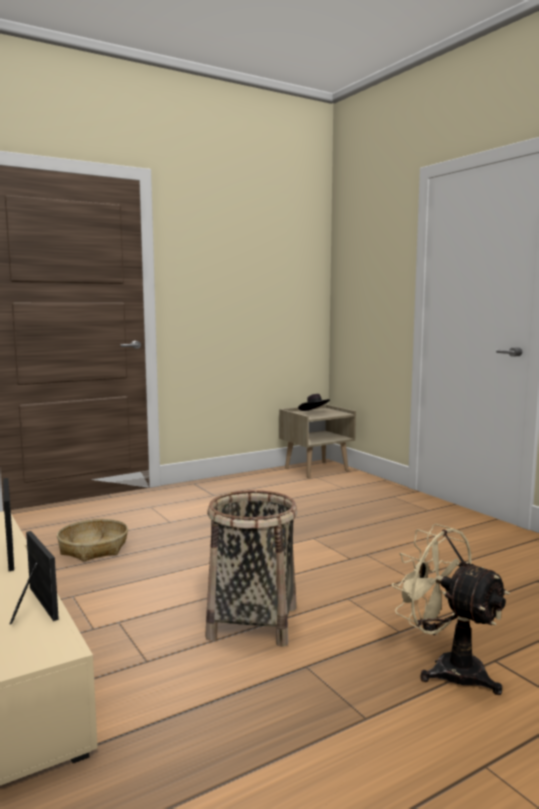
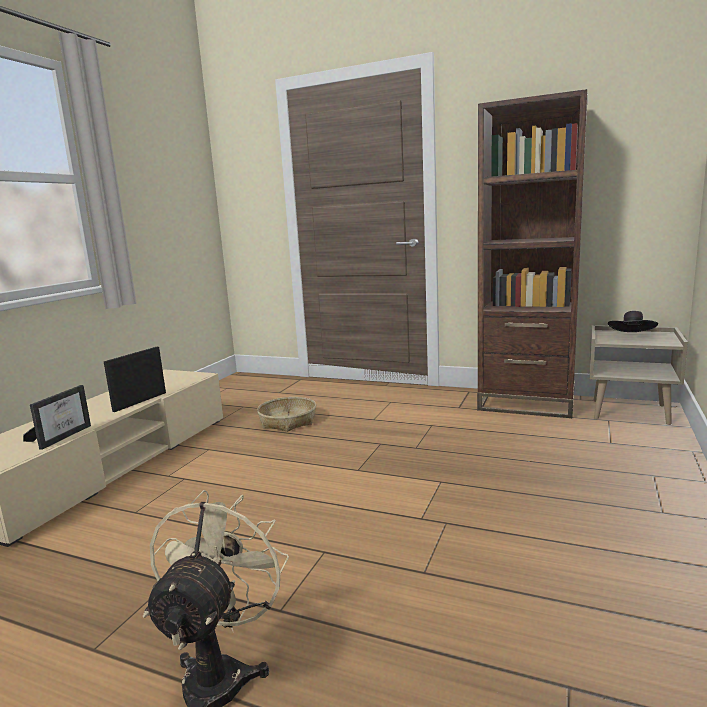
camera: 55 degrees right, 5 degrees up
(252, 480) = (526, 404): none -> brown bookcase
(253, 622) = (228, 525): basket -> none

